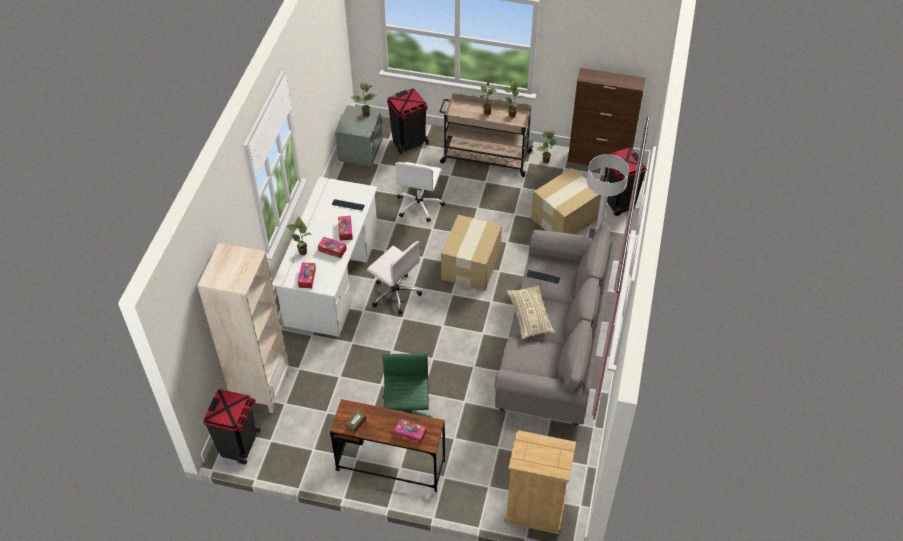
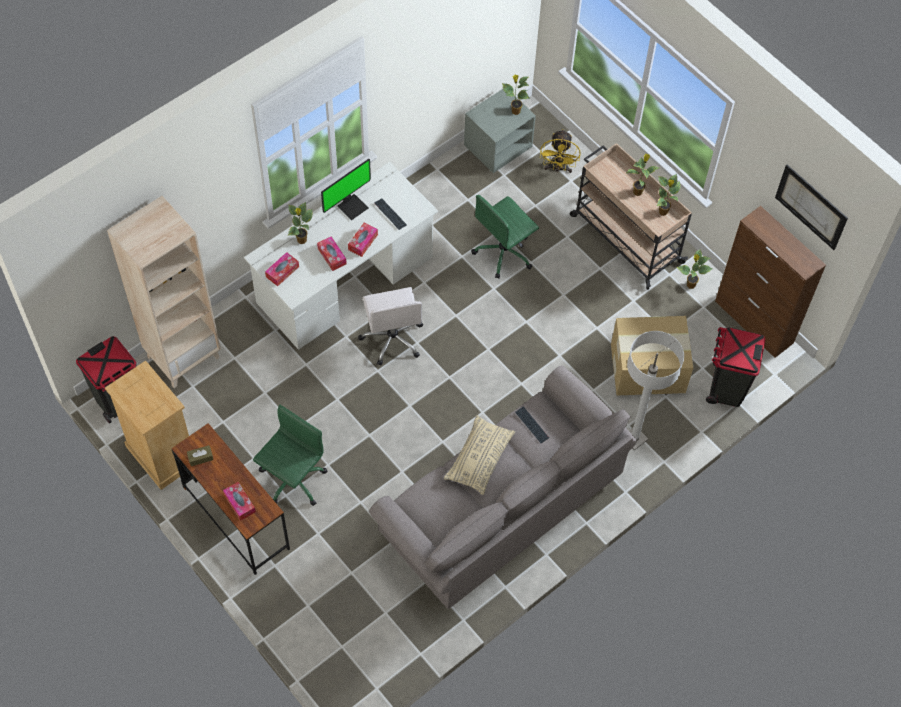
camera: 35 degrees right, 10 degrees up
(318, 214) = (352, 206): none -> monitor
(409, 142) = (558, 168): black trash can -> yellow fan
(419, 205) = (504, 252): white office chair -> green office chair
(472, 264) = (498, 357): cardboard box -> none
(534, 510) = (329, 660): beige dresser -> beige dresser (161, 455)
(622, 40) = (811, 207): none -> picture

